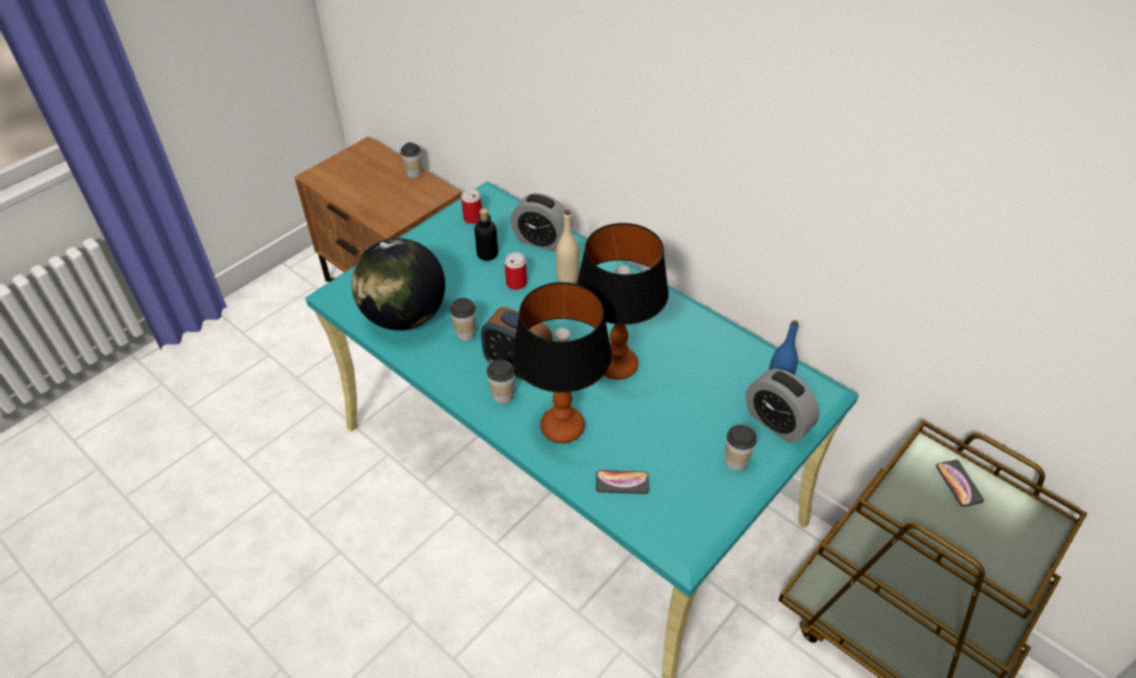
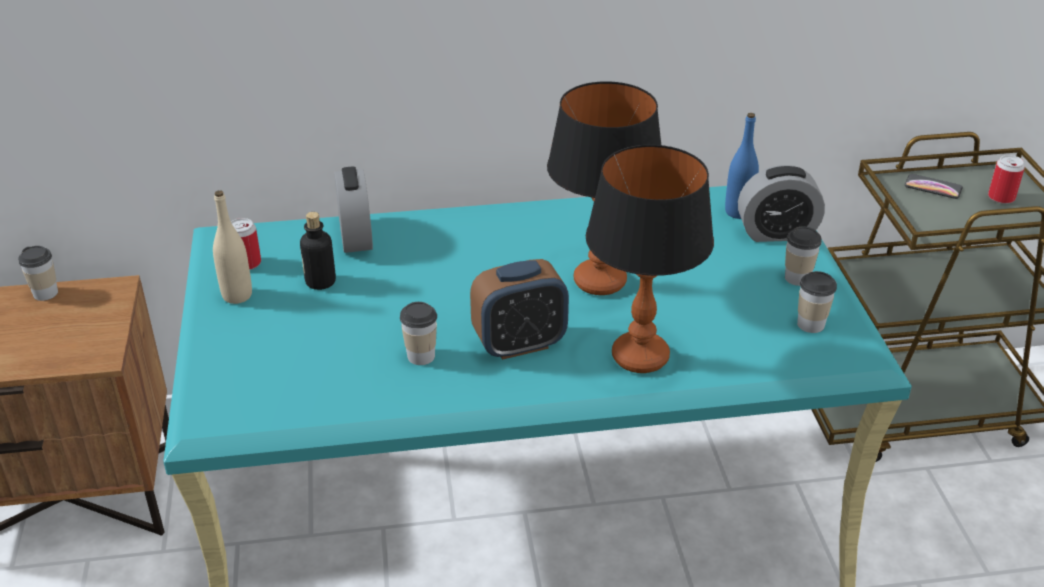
camera: 50 degrees left, 10 degrees down
(405, 316) = (329, 388): globe -> none
(502, 395) = (547, 375): cup -> cup (810, 324)
(516, 283) = (395, 285): can -> can (1001, 197)
(541, 240) = (356, 237): alarm clock -> alarm clock turned 75 degrees counterclockwise
(567, 278) = (437, 250): beige bottle -> beige bottle (237, 295)
(622, 482) = (753, 355): phone -> none

